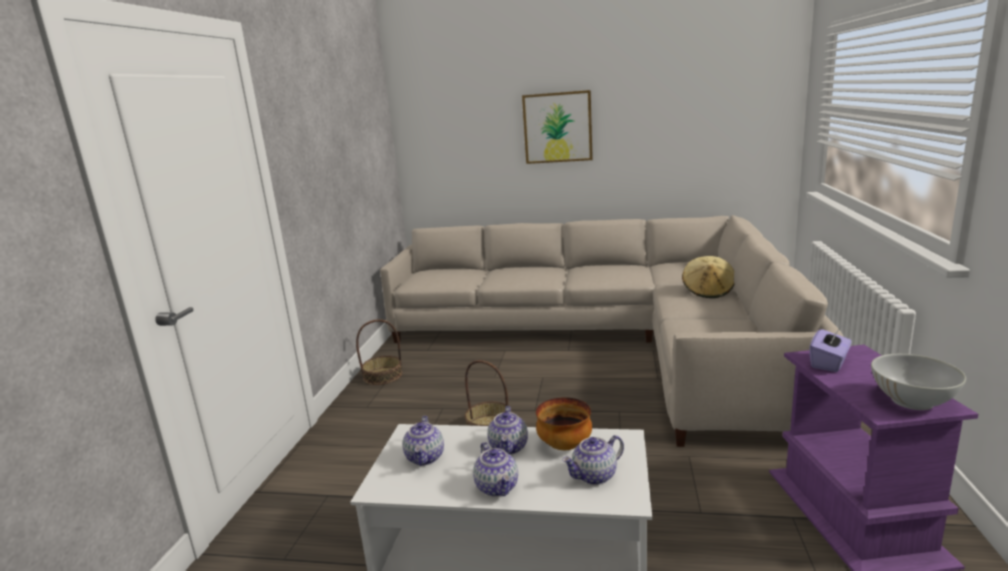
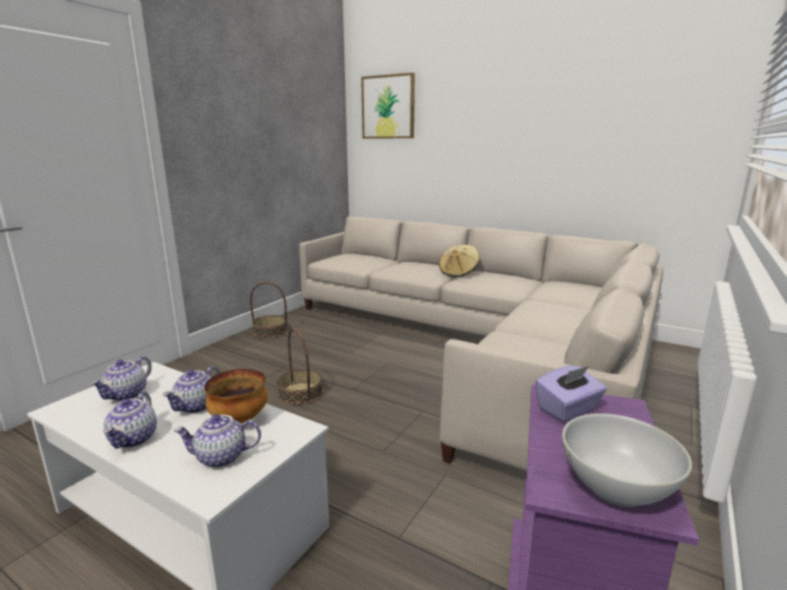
camera: 20 degrees right, 0 degrees up
(557, 127) = (481, 136): picture -> picture (388, 107)
(708, 291) = (567, 313): beige hat -> beige hat (458, 273)

